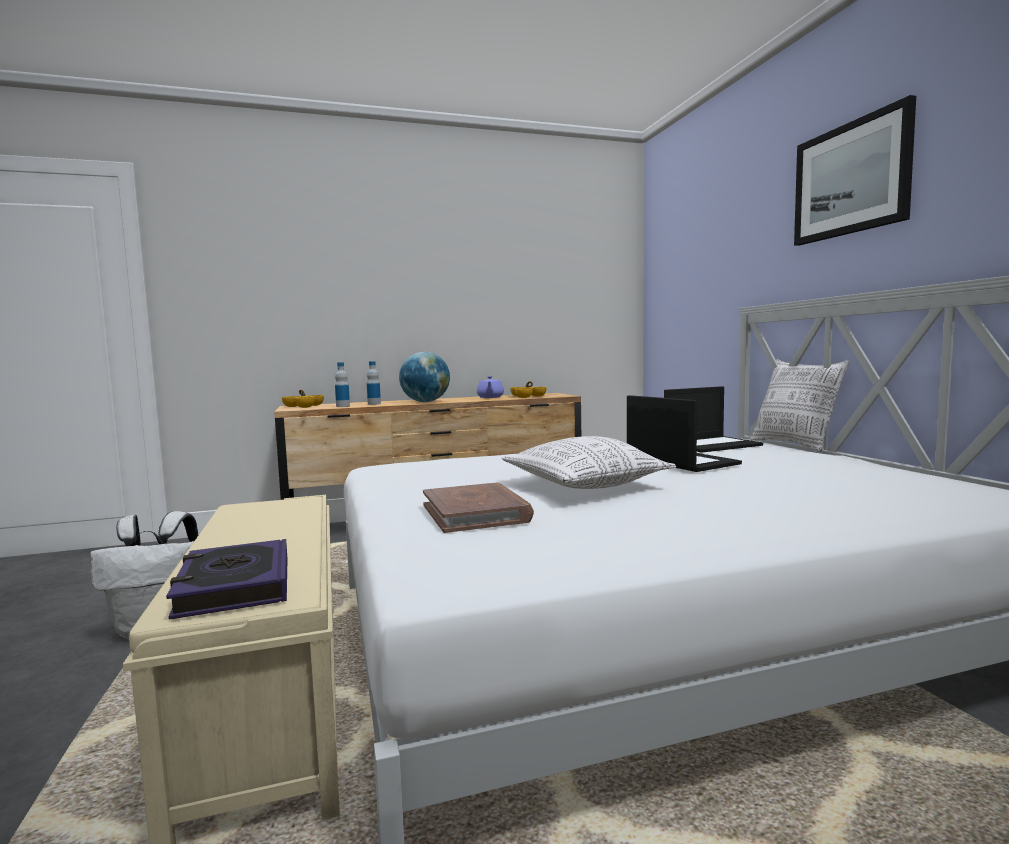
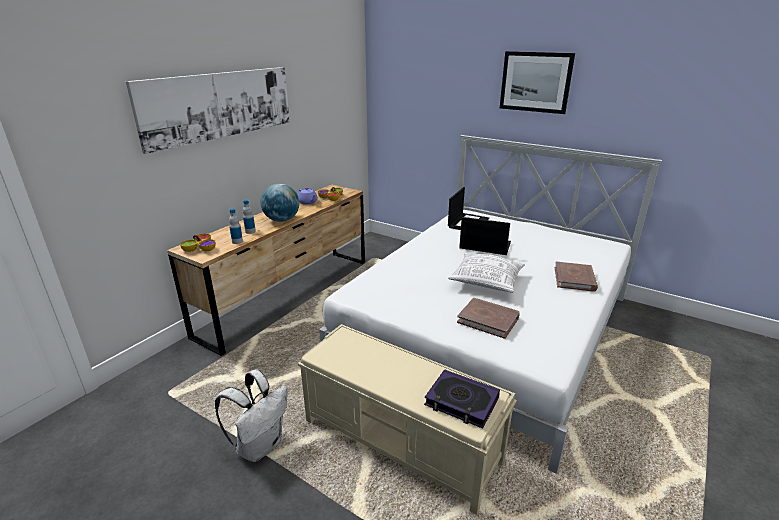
camera: 40 degrees left, 20 degrees up
(383, 258) = (220, 105): none -> picture
(783, 512) = (574, 279): none -> brown book
(794, 445) = (497, 214): pillow -> none

